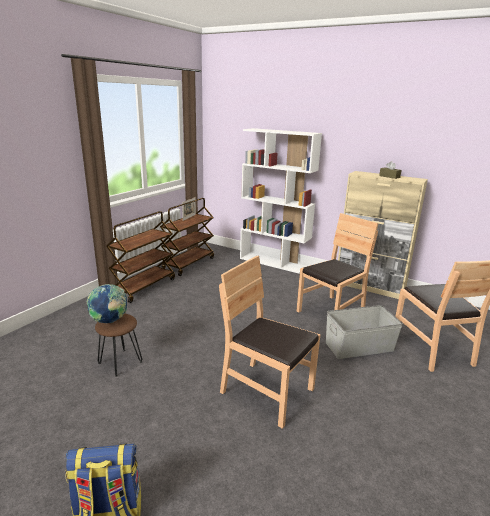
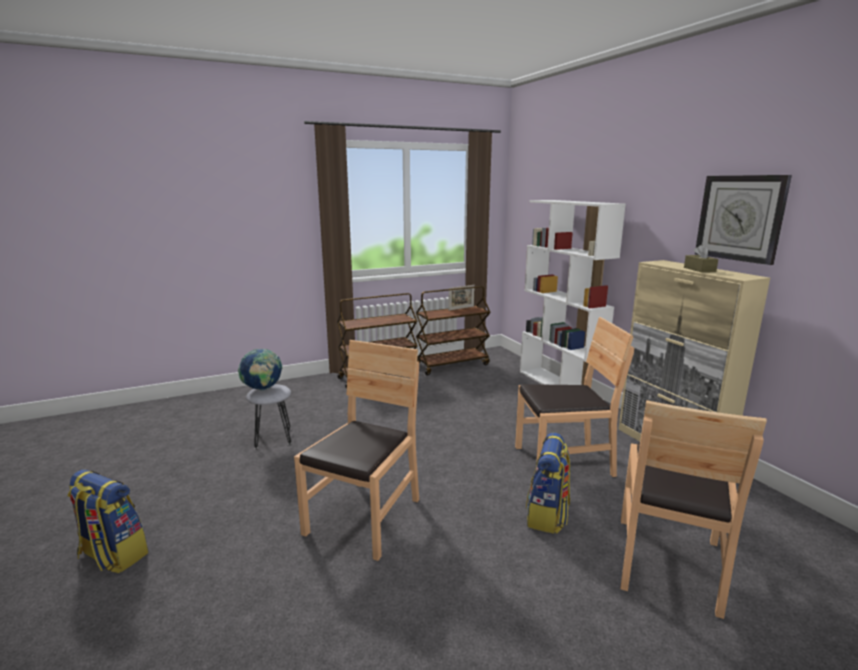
camera: 35 degrees right, 5 degrees down
(120, 362) = (272, 438): brown stool -> grey stool
(267, 392) = (365, 517): brown chair -> brown chair turned 45 degrees clockwise
(359, 347) = (547, 515): grey storage box -> backpack
(406, 144) = (740, 218): none -> wall clock

